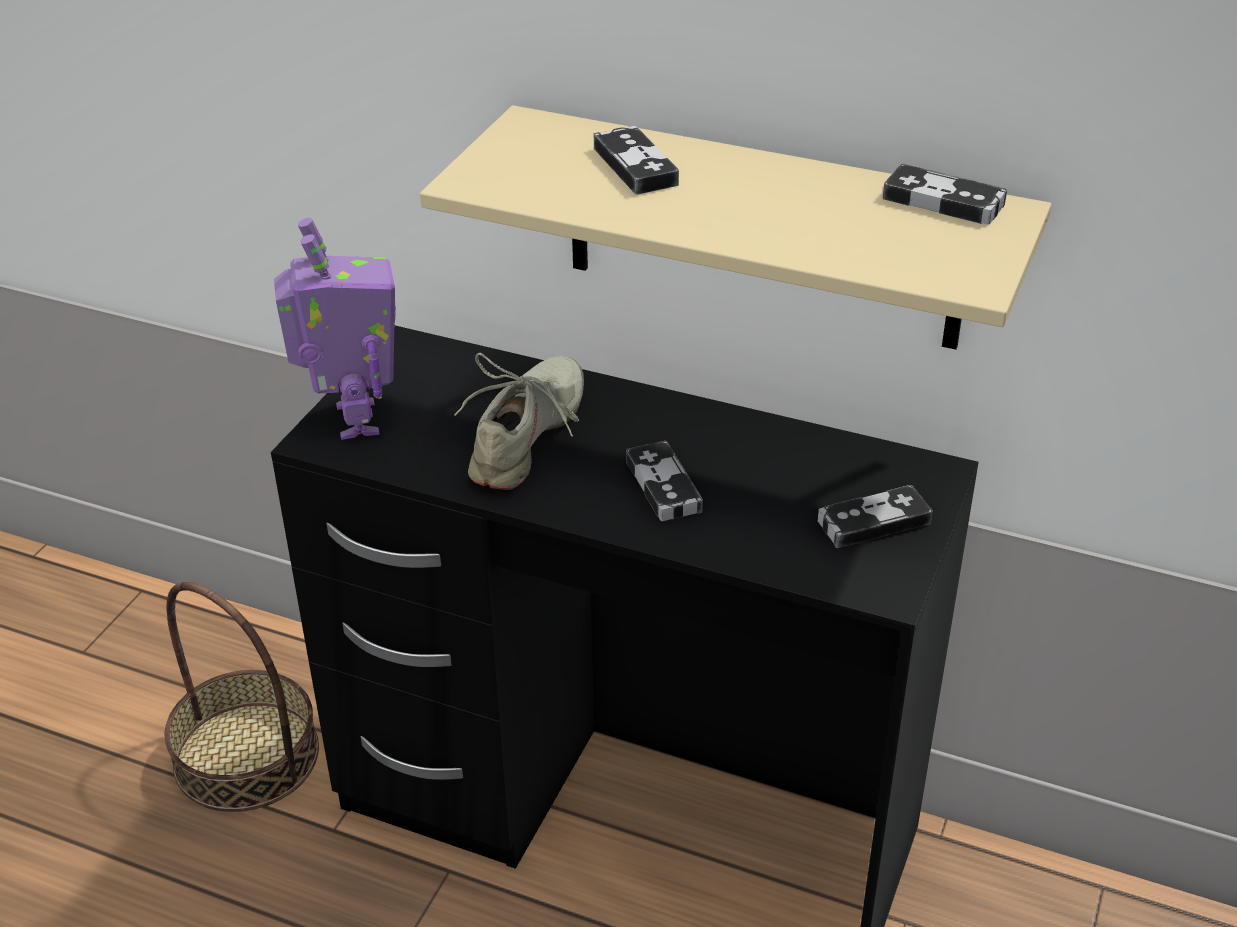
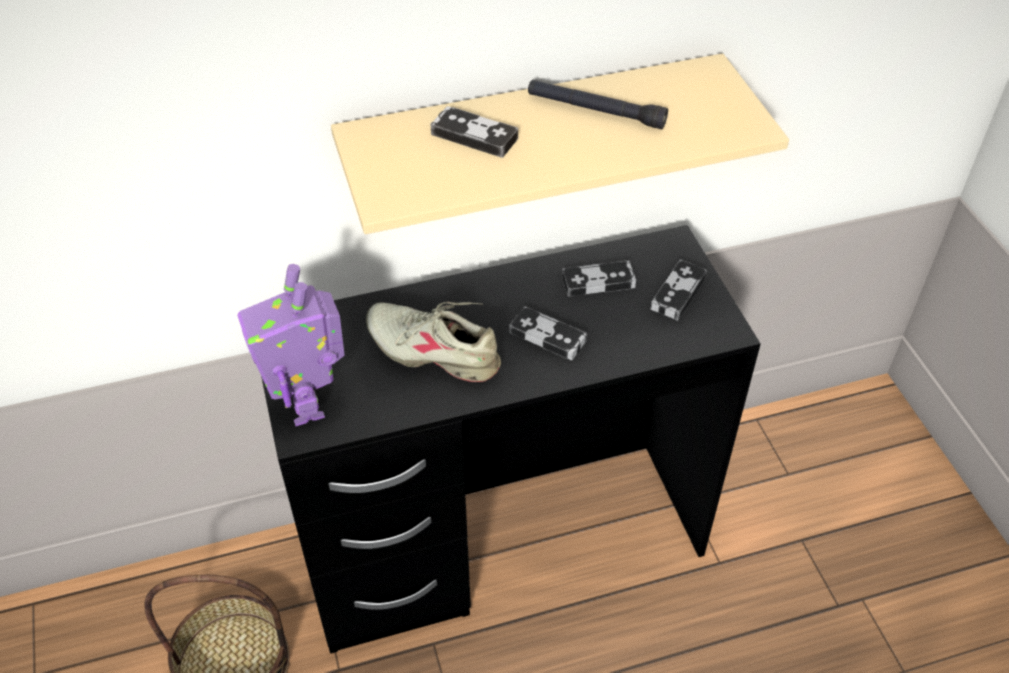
camera: 40 degrees left, 10 degrees up
(353, 420) = (307, 403): toy robot -> toy robot turned 150 degrees counterclockwise
(528, 438) = (434, 350): beige shoe -> beige shoe turned 45 degrees counterclockwise
(801, 195) = (595, 111): none -> black flashlight
(943, 201) = (672, 79): game controller -> game controller (598, 282)

